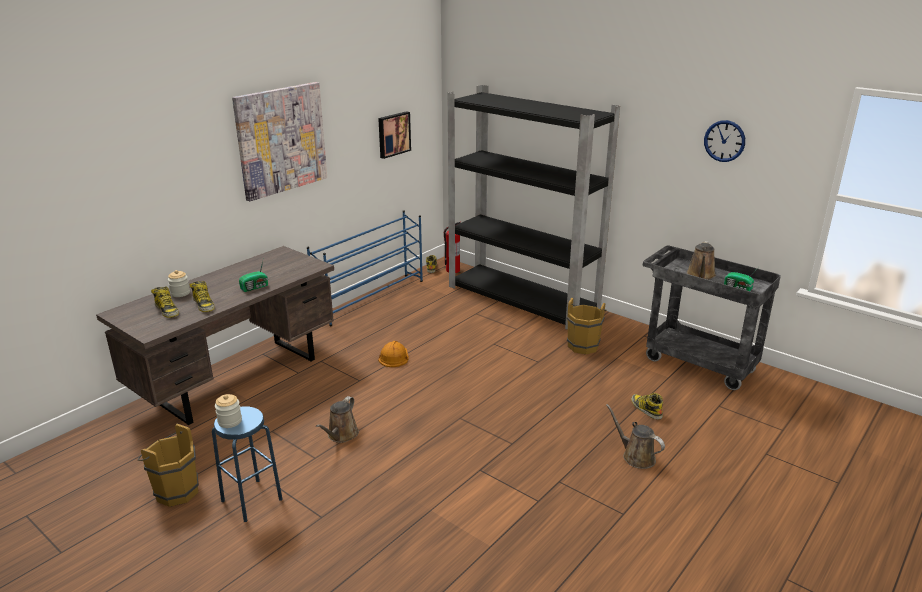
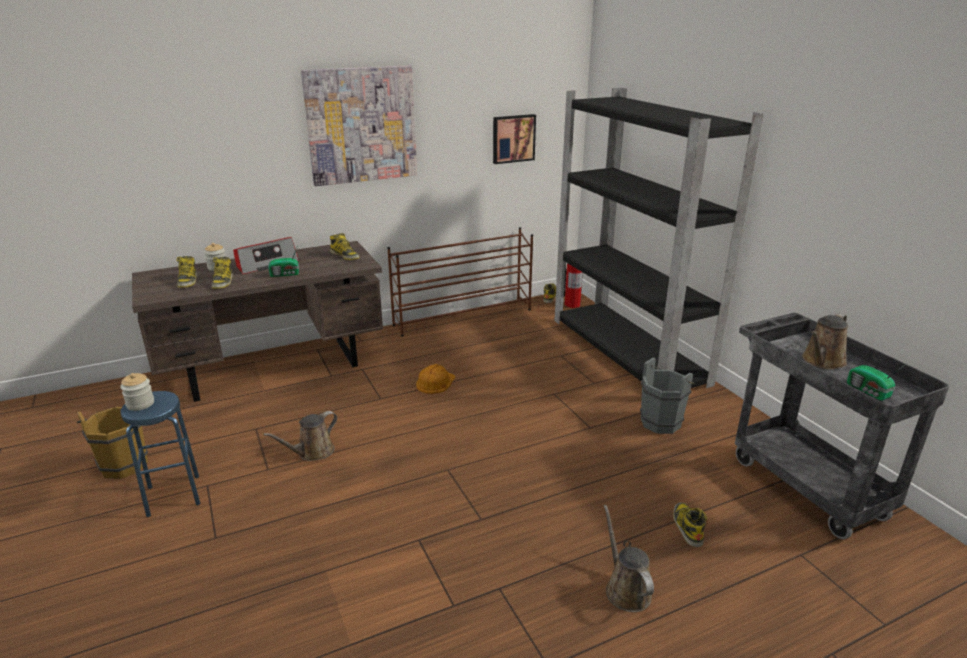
camera: 25 degrees right, 0 degrees up
(224, 281) = (266, 264): none -> radio
(289, 261) = (345, 255): none -> boot
(371, 299) = (464, 317): blue shoe rack -> brown shoe rack
(583, 345) = (662, 421): brown bucket -> grey bucket
(724, 141) = (898, 170): wall clock -> none

